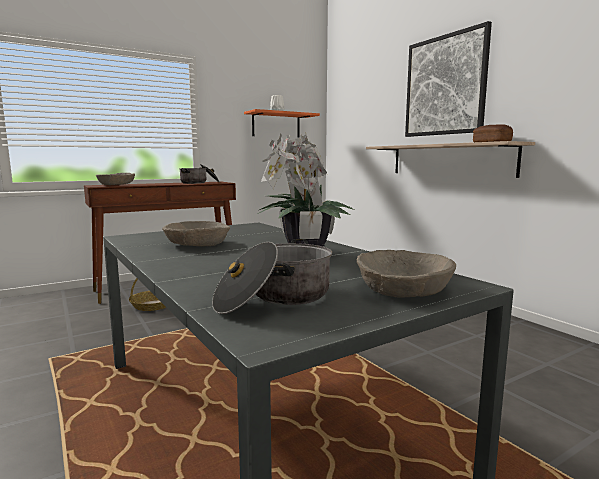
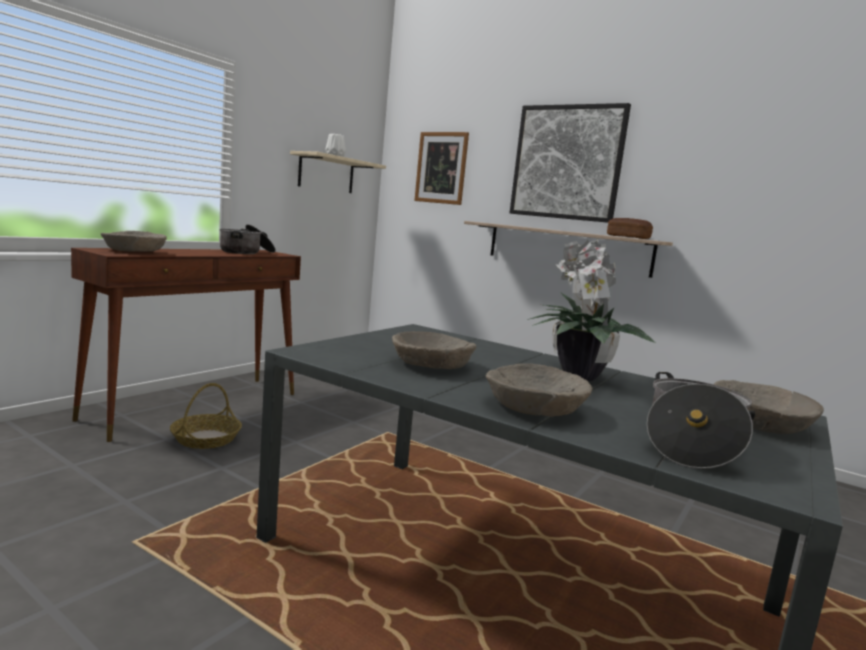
camera: 25 degrees left, 0 degrees up
(201, 270) = (535, 407): none -> beige bowl
(276, 125) = (326, 174): orange shelf -> beige shelf
(360, 108) = (441, 168): none -> picture

